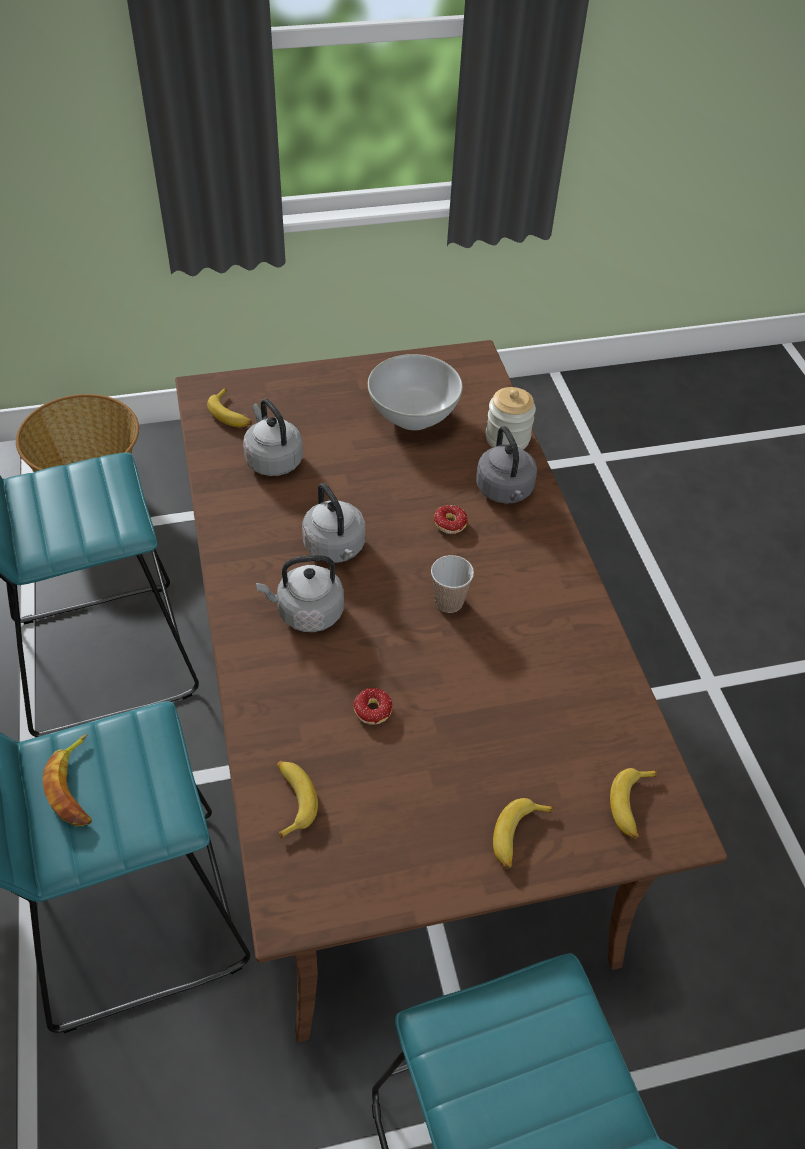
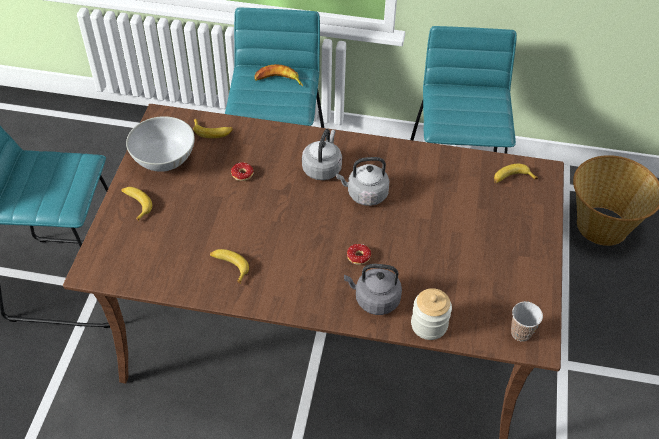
camera: 115 degrees right, 0 degrees up
(272, 459) = (458, 187): grey kettle -> none
(413, 416) = (475, 276): white bowl -> white bowl (164, 160)
(449, 602) = (295, 232): cup -> cup (521, 333)
(632, 806) = (117, 257): banana -> banana (229, 266)

